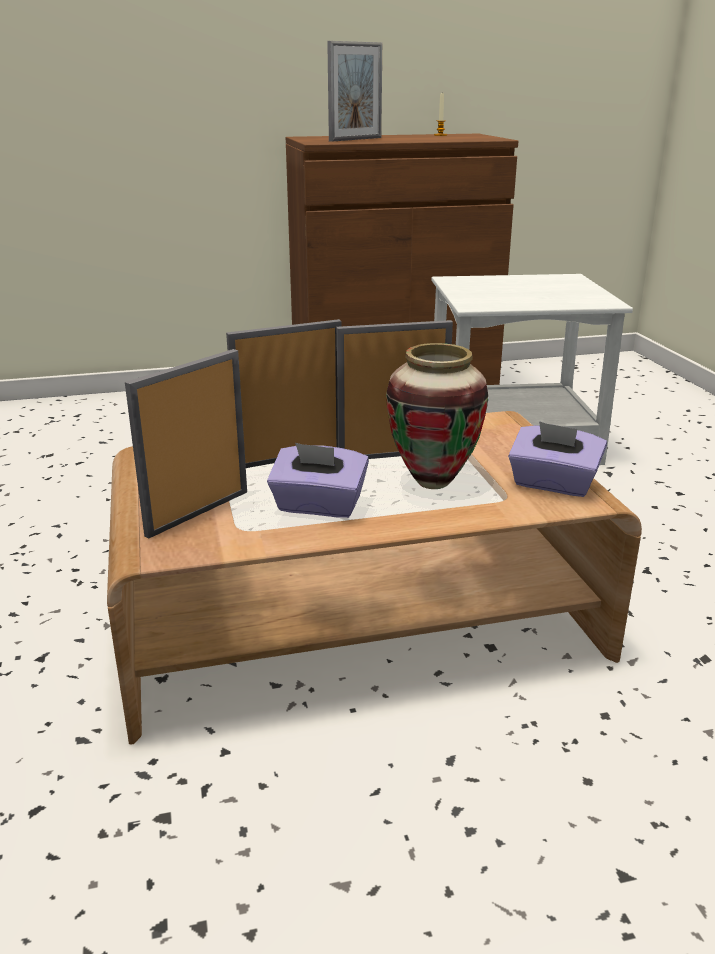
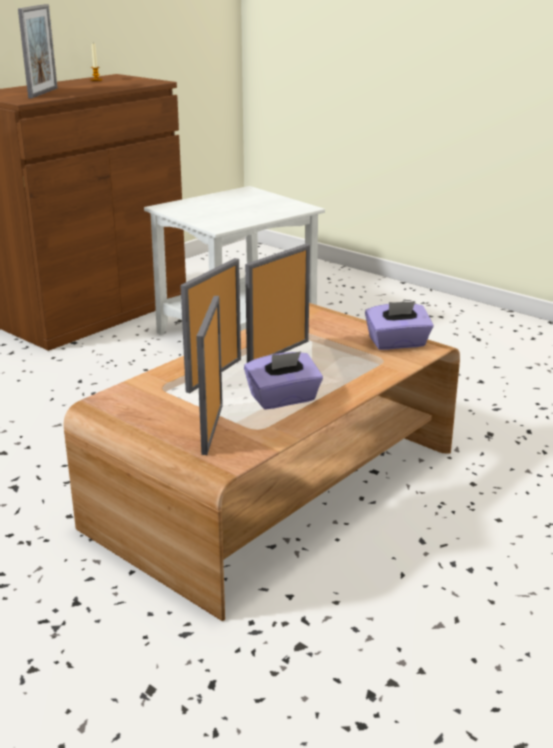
camera: 35 degrees left, 0 degrees up
(433, 482) = (329, 363): vase -> none

